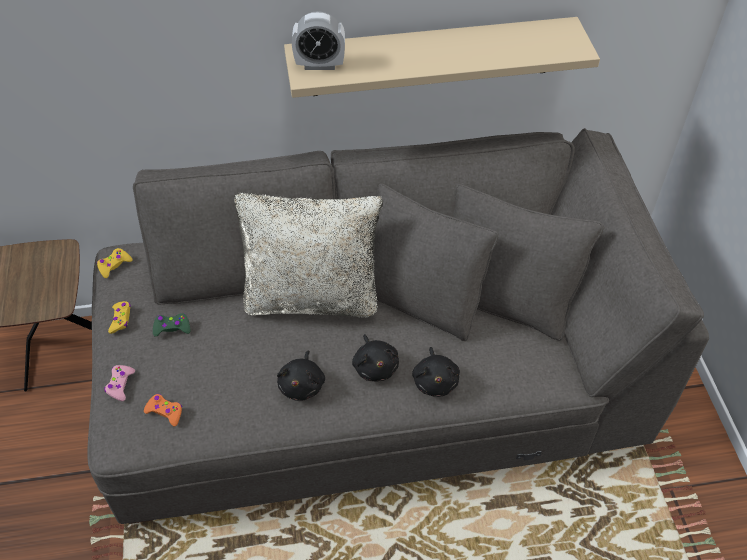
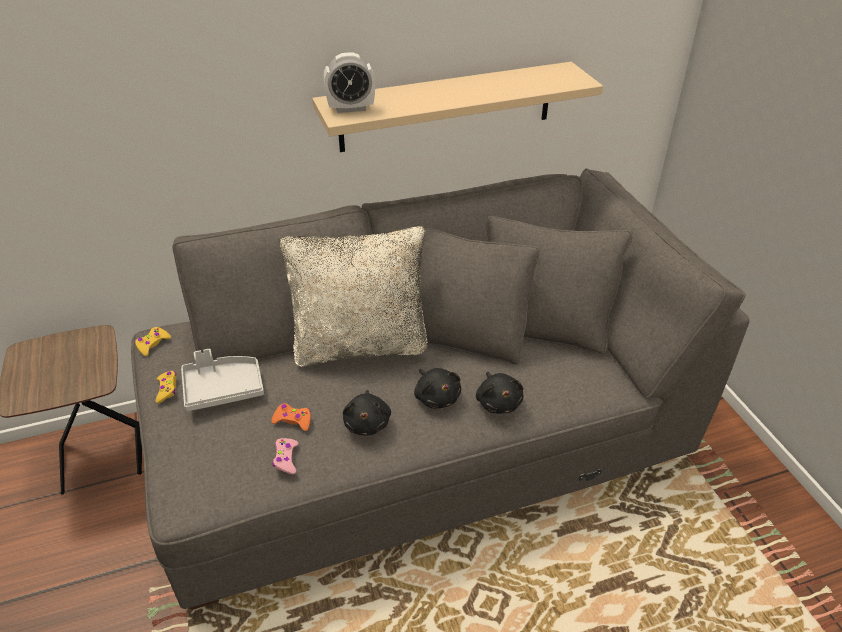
camera: 10 degrees left, 10 degrees down
(120, 385) = (175, 449): pink game controller -> pink game controller (286, 459)
(165, 412) = (228, 467): orange game controller -> orange game controller (293, 420)
(172, 328) = (223, 388): green game controller -> grey tray

